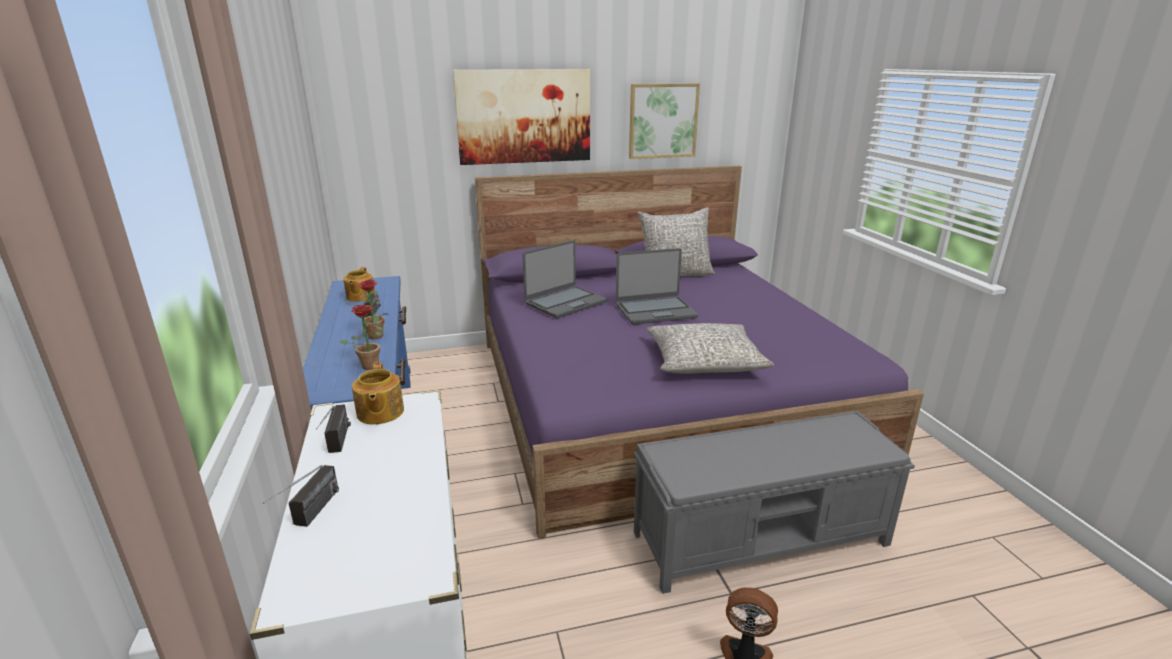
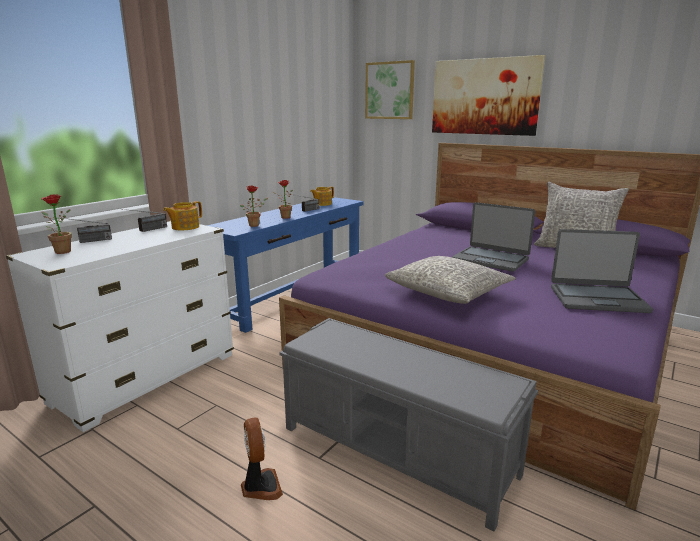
camera: 50 degrees right, 5 degrees down
(335, 558) = (60, 251): none -> potted plant
(565, 303) = (440, 240): laptop -> laptop (597, 299)
(663, 121) = (617, 103): picture -> picture (389, 90)

